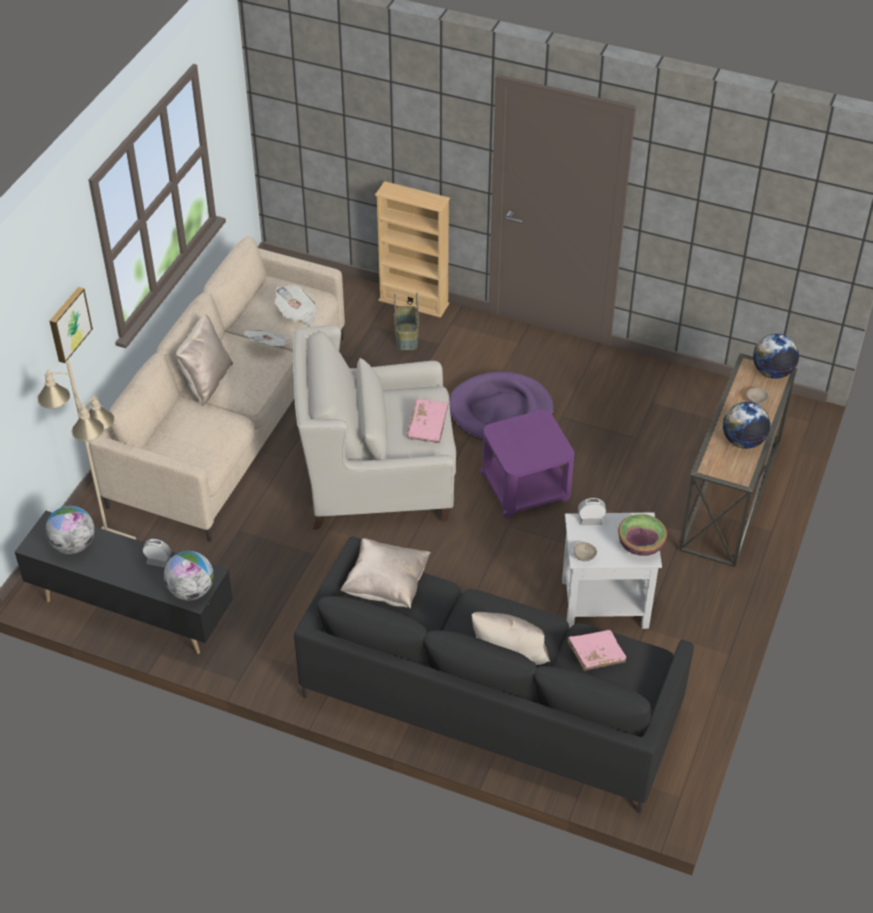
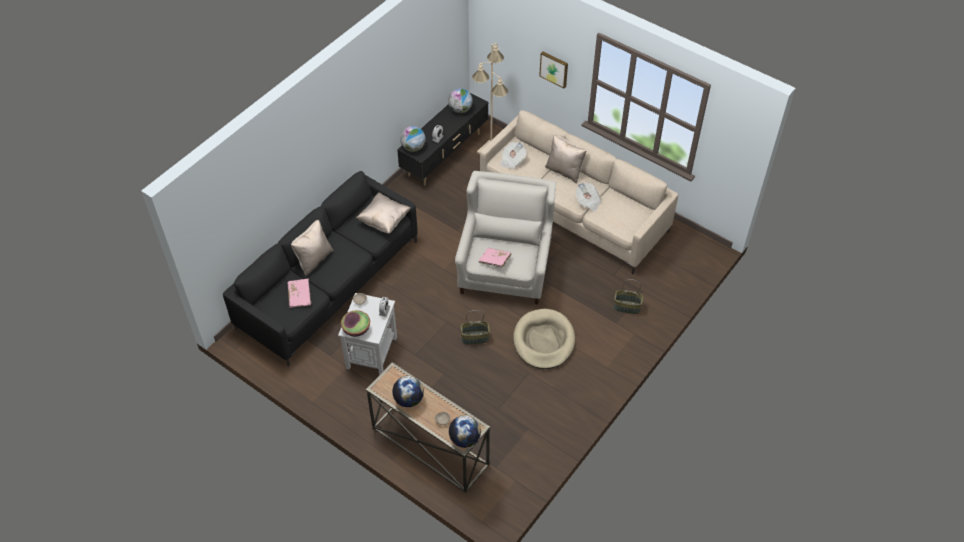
camera: 105 degrees right, 5 degrees up
(297, 314) = (614, 219): newspaper -> newspaper (512, 161)
(414, 302) = (661, 318): beige bookcase -> none
(500, 411) = (544, 341): purple dog bed -> beige dog bed
(526, 486) = (475, 338): purple side table -> basket

